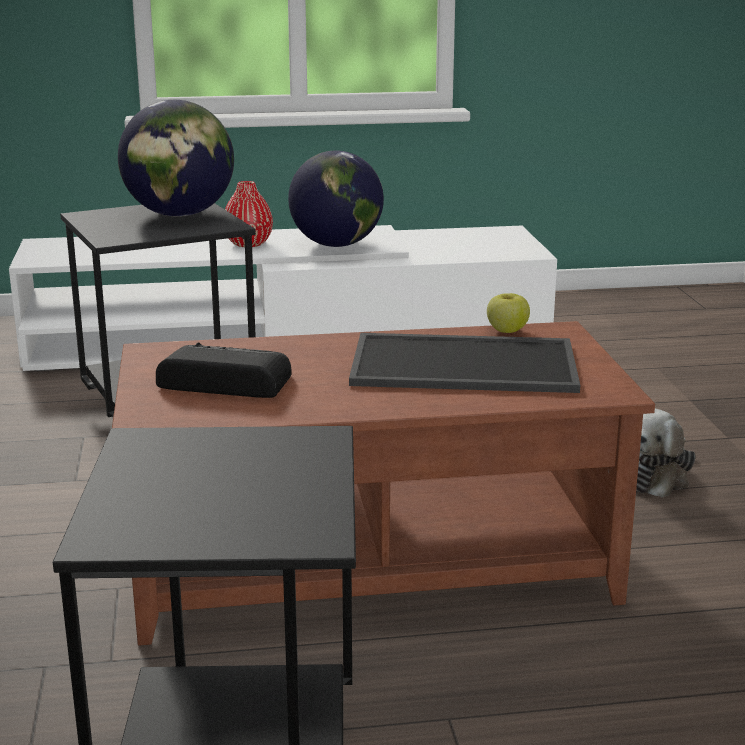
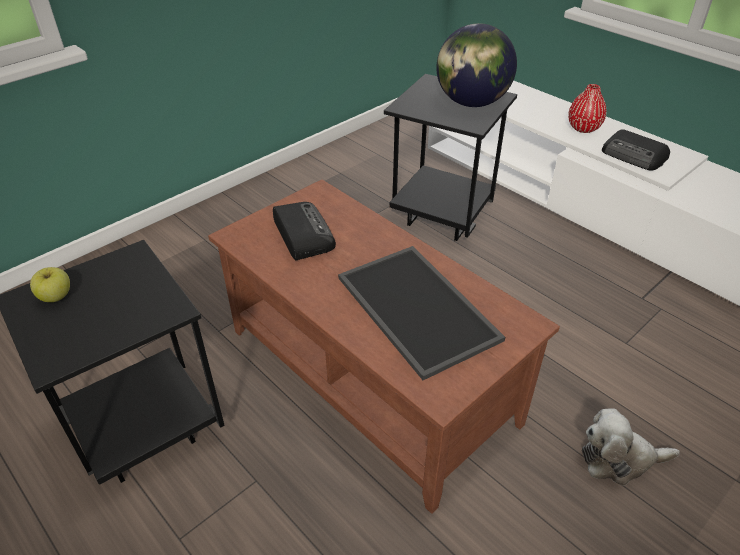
camera: 55 degrees right, 20 degrees up
(337, 244) = (634, 156): globe -> radio
(507, 330) = (498, 301): apple -> apple (56, 296)

